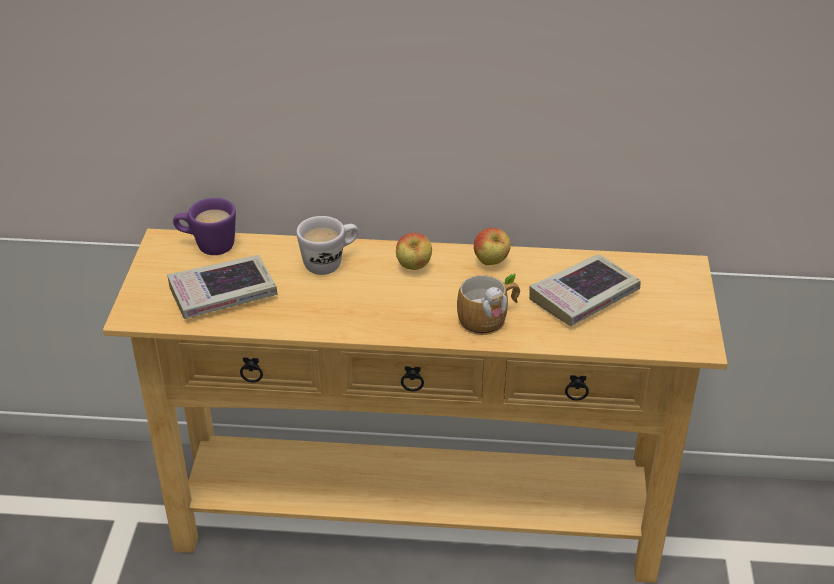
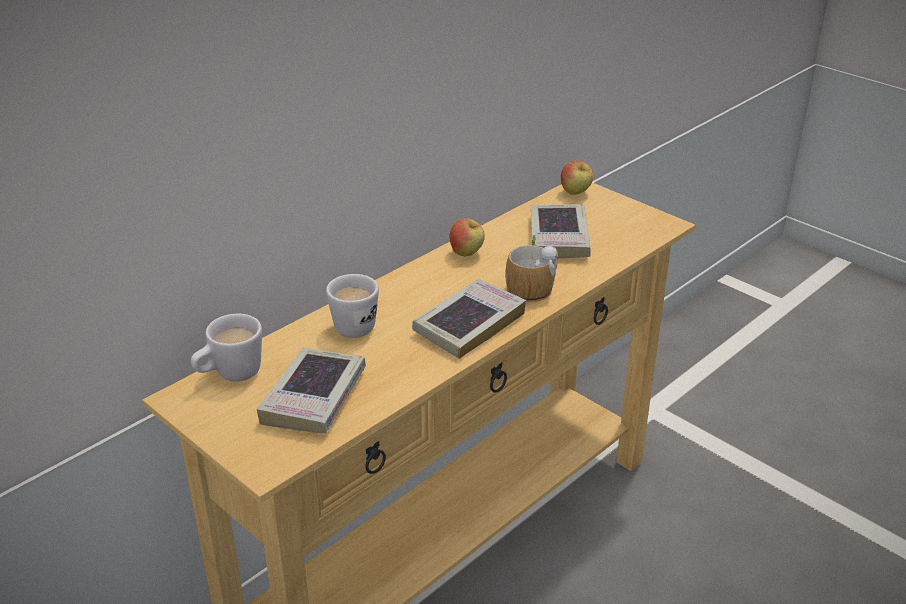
camera: 50 degrees left, 5 degrees down
(207, 246) = (230, 375): purple mug -> white mug
(394, 315) = (469, 324): none -> book
(414, 268) = (422, 288): apple -> apple (575, 193)

